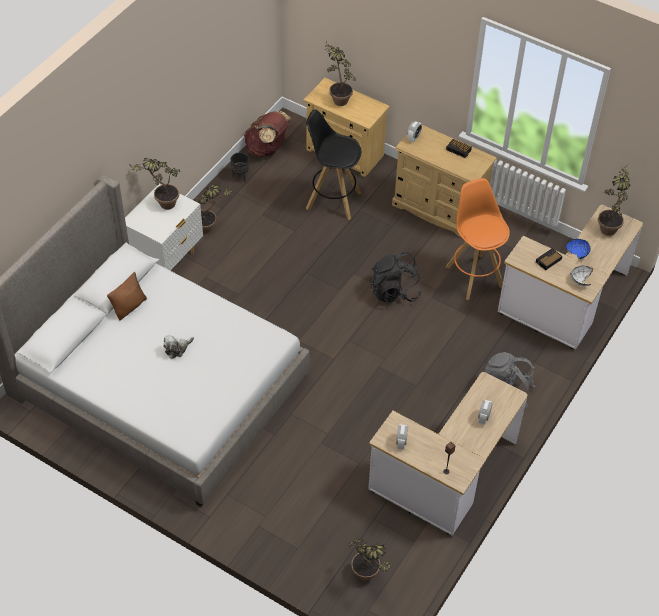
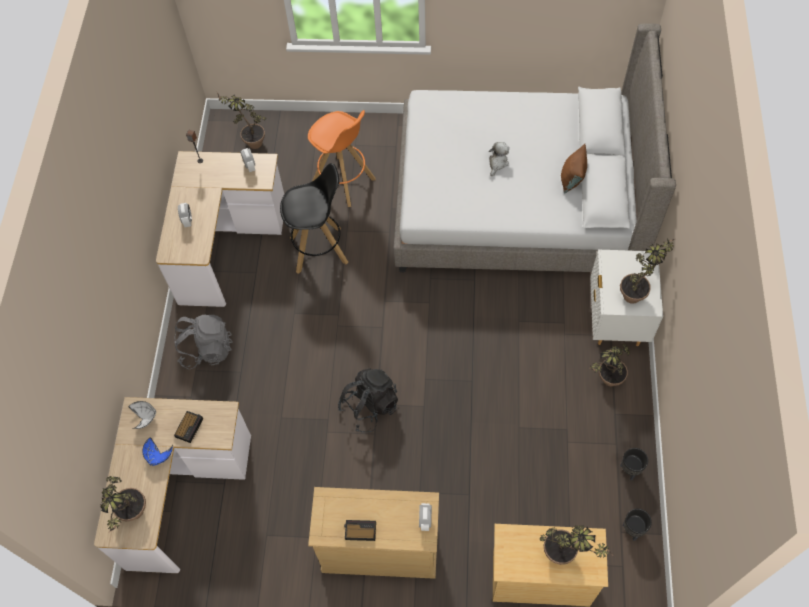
camera: 155 degrees right, 10 degrees up
(267, 149) = (632, 529): brown backpack -> black planter
(332, 200) = (506, 493): black stool -> black stool (320, 250)
(474, 276) = (296, 471): orange stool -> orange stool (344, 181)

